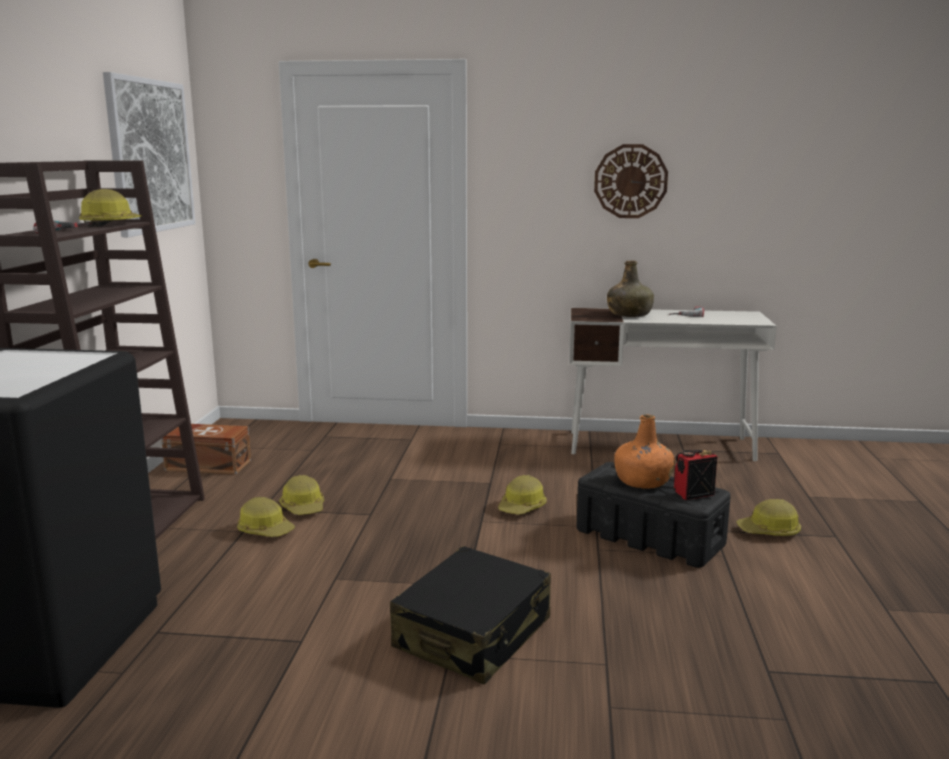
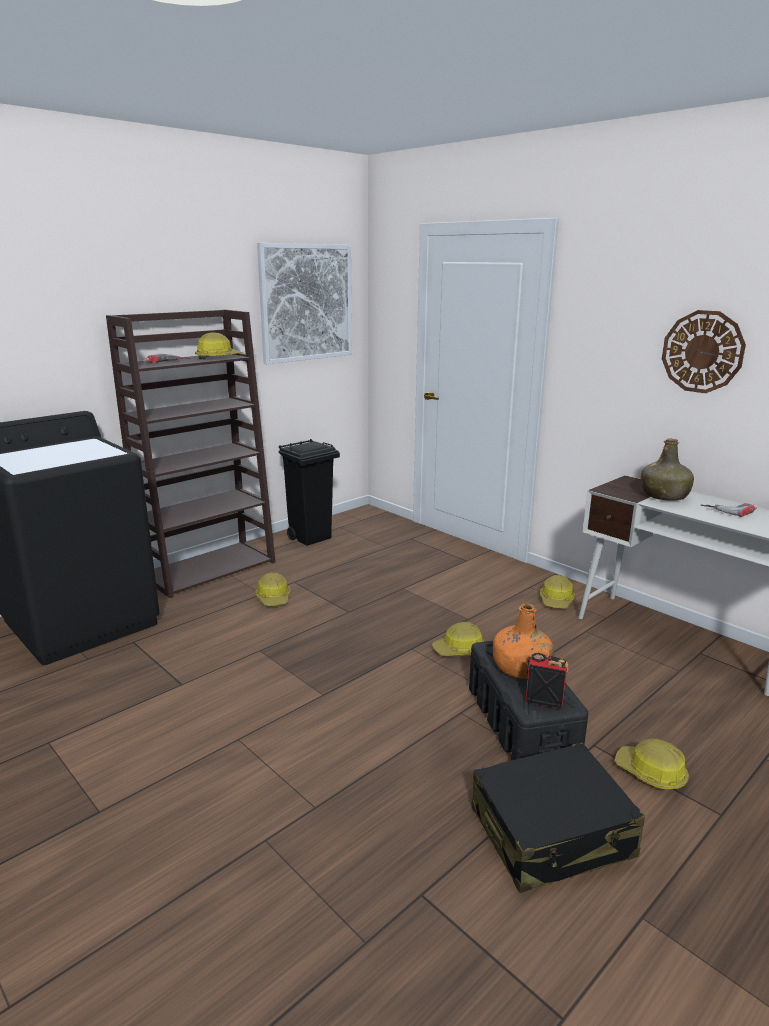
camera: 40 degrees right, 5 degrees up
(207, 465) = (311, 538): brown storage box -> black trash can
(304, 507) = (318, 590): hard hat -> hard hat (557, 601)
(473, 634) = (272, 733): black suitcase -> black suitcase (551, 833)

